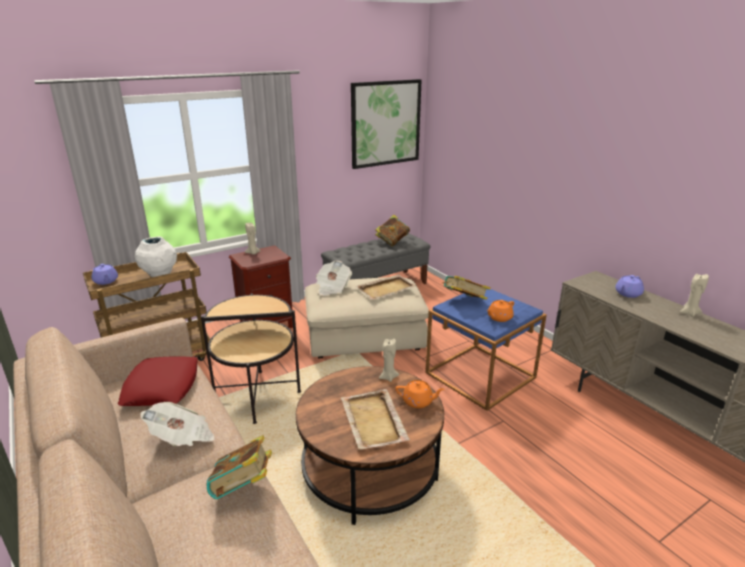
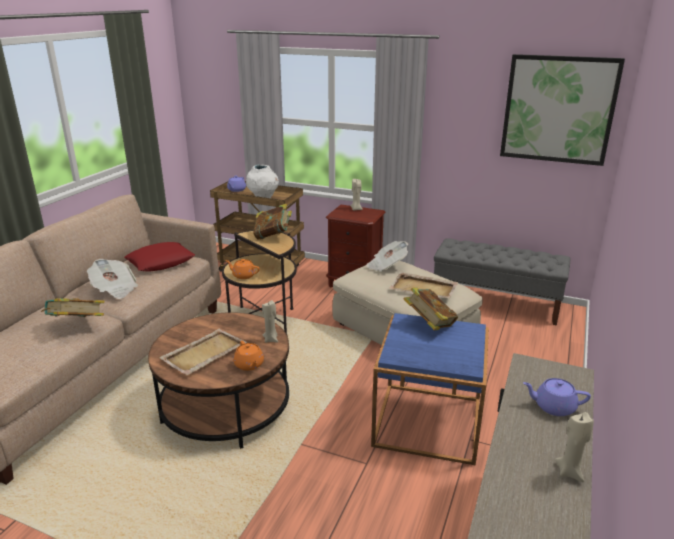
camera: 55 degrees right, 0 degrees up
(392, 241) = (528, 256): book -> book (273, 236)
(499, 318) = (422, 354): orange teapot -> orange teapot (243, 275)

